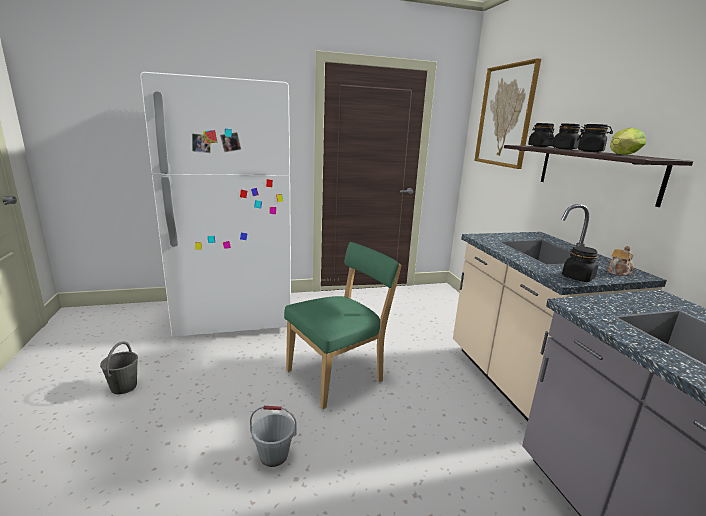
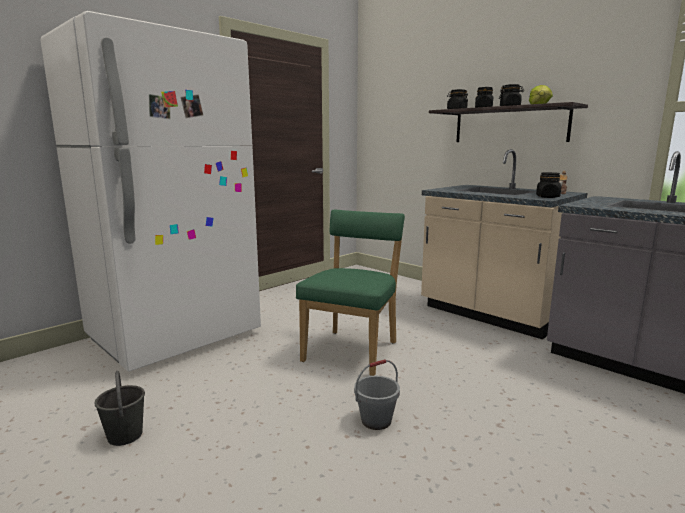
camera: 30 degrees left, 5 degrees down
(505, 116) = (404, 90): picture -> none

